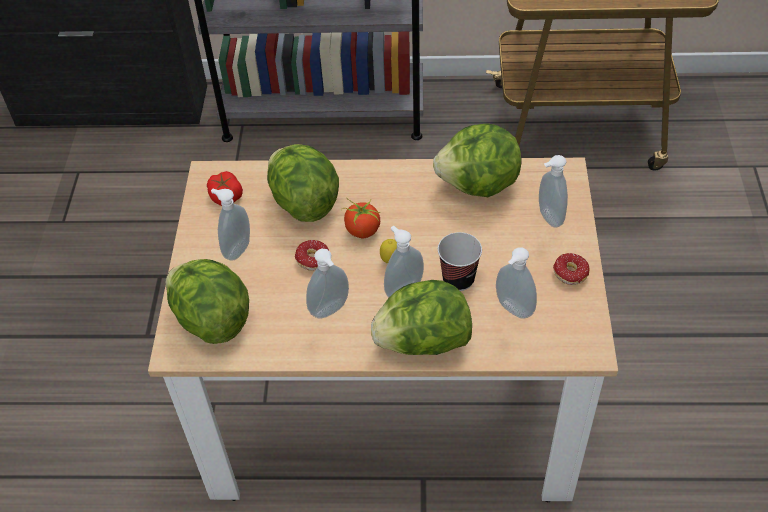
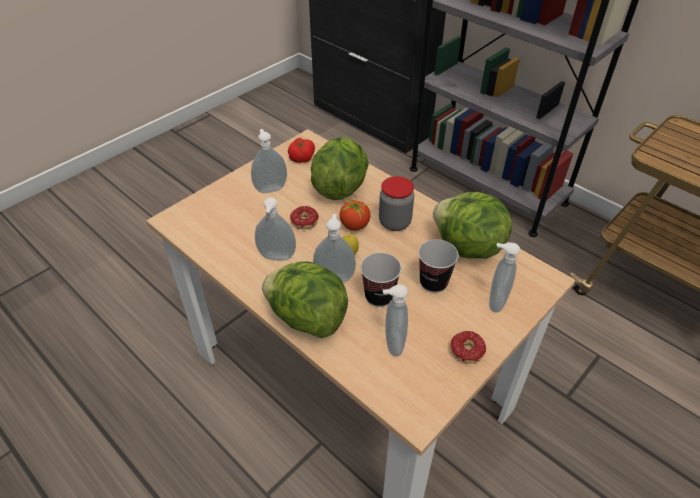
camera: 40 degrees right, 5 degrees down
(211, 319) = (209, 216): lettuce -> none
(394, 204) = (394, 222): none -> jar
(487, 236) = (433, 283): none -> cup

